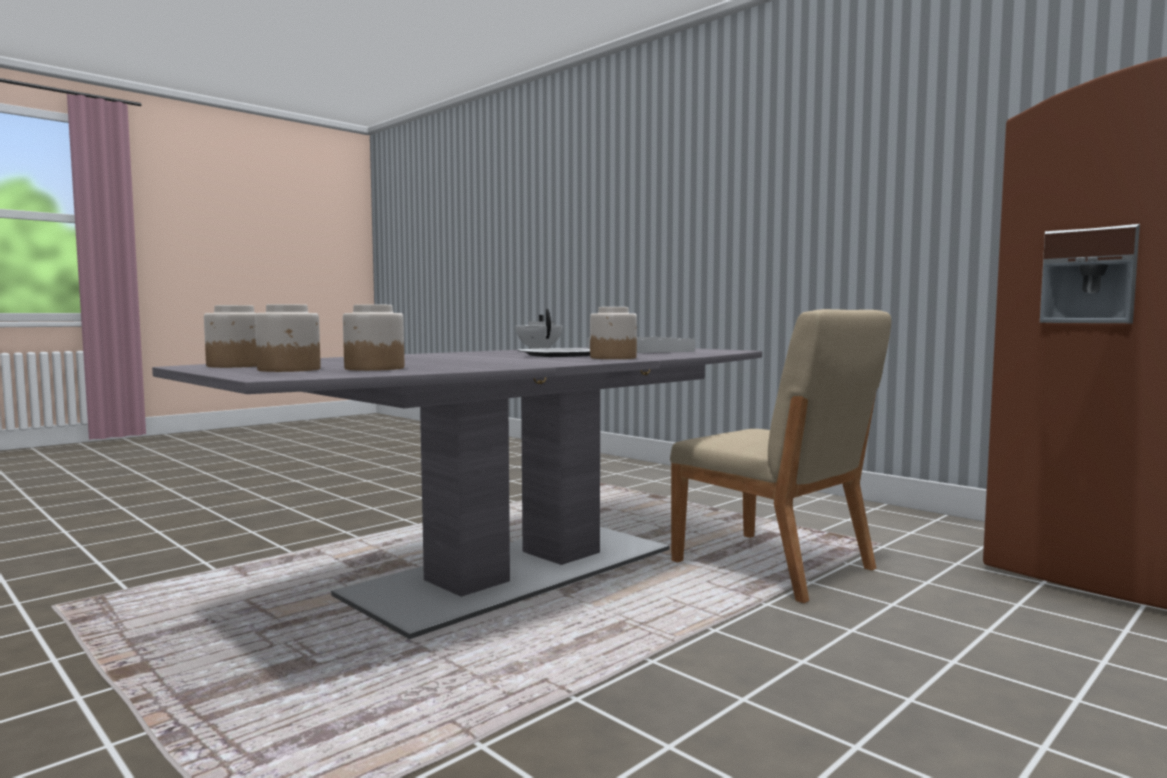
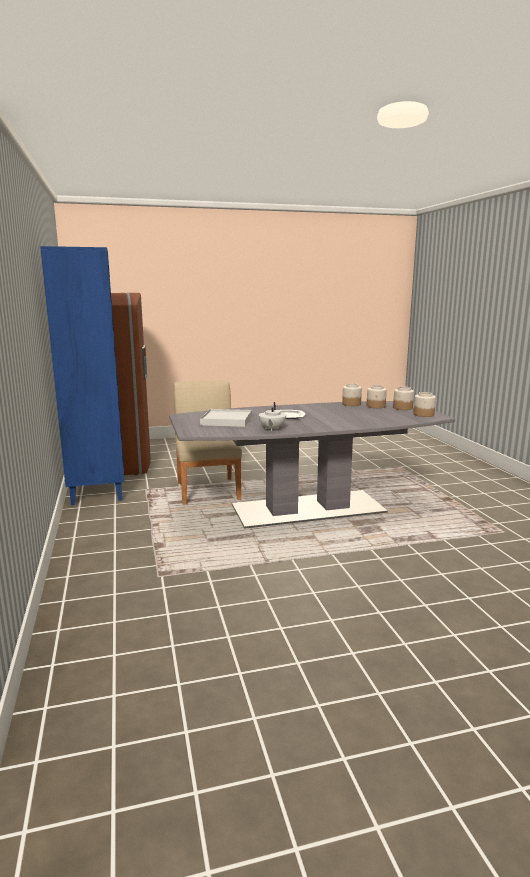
camera: 150 degrees left, 10 degrees up
(613, 358) = (276, 409): jar -> jar (351, 404)
(933, 527) = (97, 492): none -> blue bookcase

